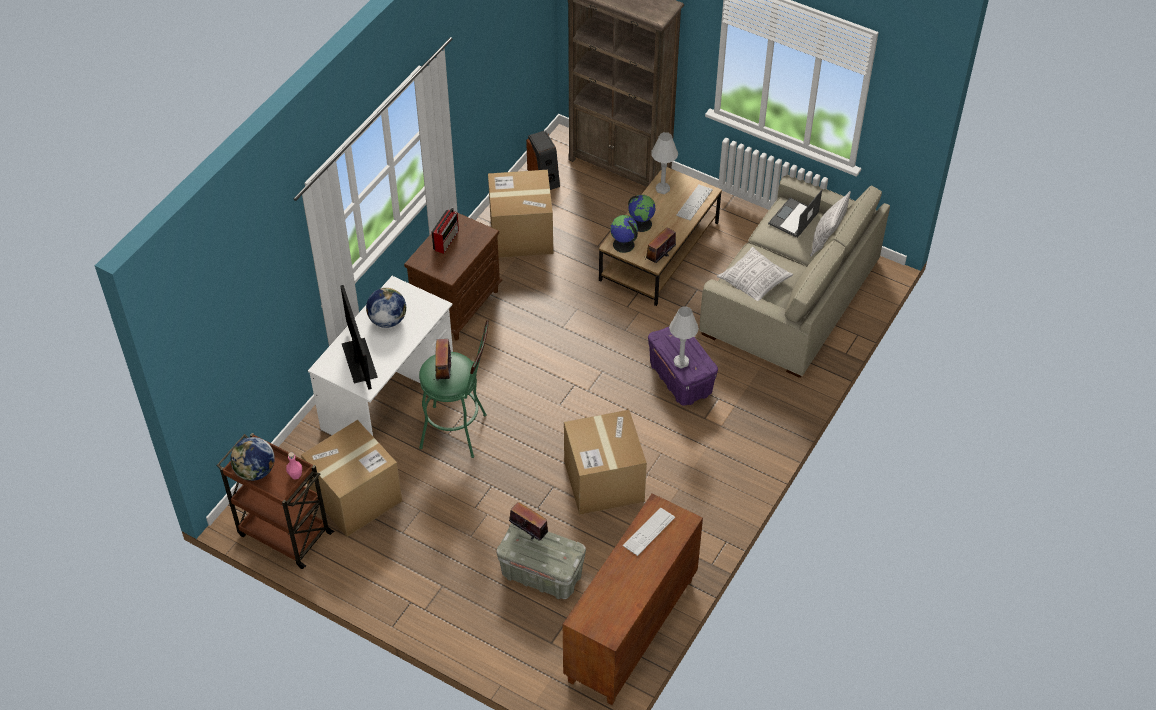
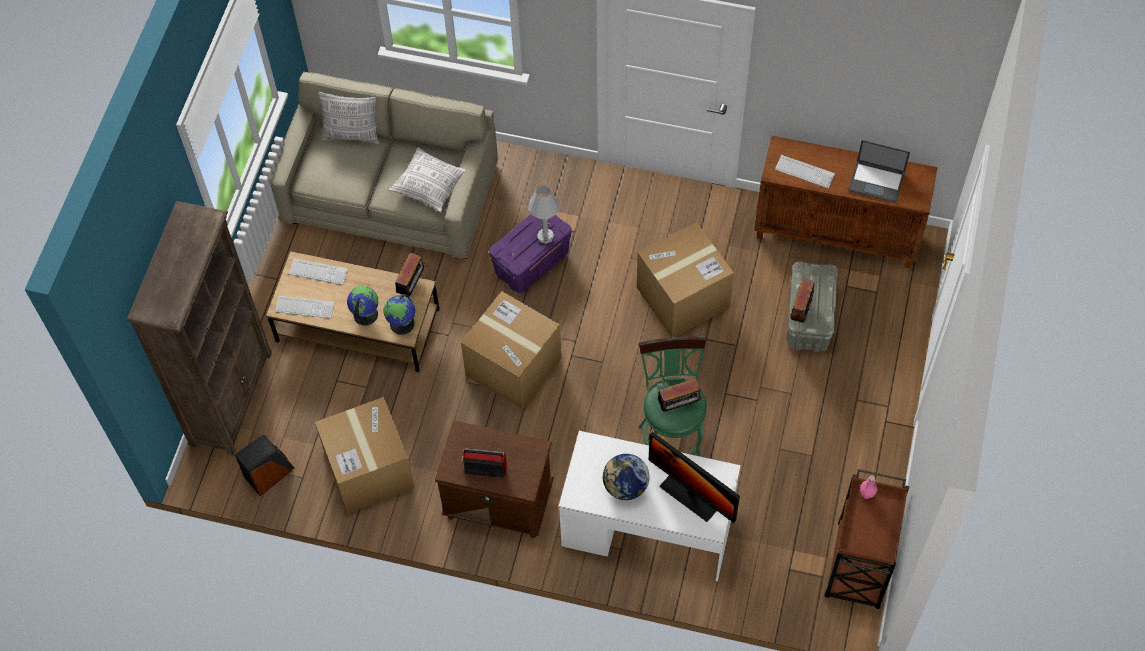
camera: 105 degrees left, 10 degrees up
(255, 471) = (878, 534): globe -> none
(355, 497) = (788, 514): cardboard box -> cardboard box (513, 366)
(359, 360) = (691, 494): monitor -> monitor turned 105 degrees counterclockwise
(659, 258) = (412, 285): radio -> radio turned 90 degrees counterclockwise
(662, 189) = (305, 307): white table lamp -> keyboard
(793, 218) = (328, 169): laptop -> laptop (877, 181)

